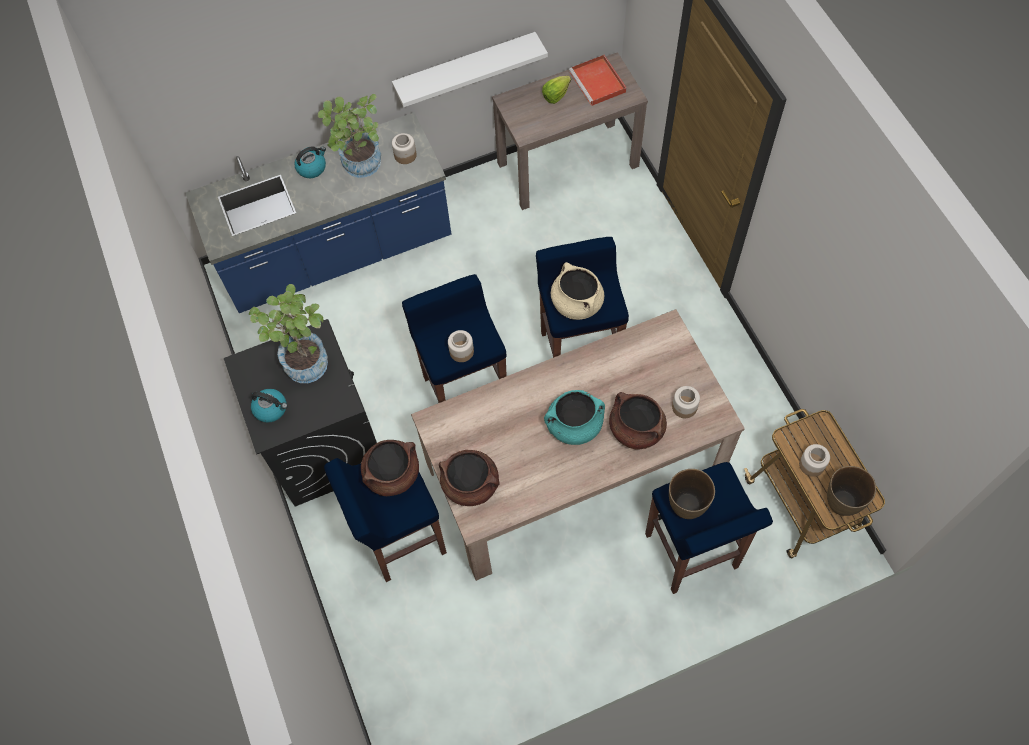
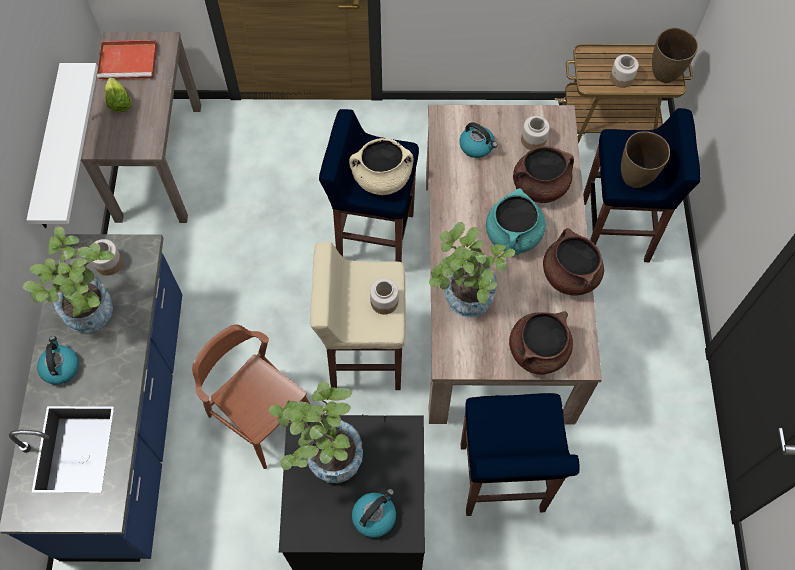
camera: 70 degrees left, 0 degrees up
(381, 338) = (261, 415): none -> brown chair
(392, 474) = (497, 421): brown cooking pot -> brown cooking pot (569, 275)
(465, 389) = (364, 355): blue stool -> beige stool
(491, 411) = (464, 301): none -> potted plant
(652, 364) = (477, 146): none -> kettle

